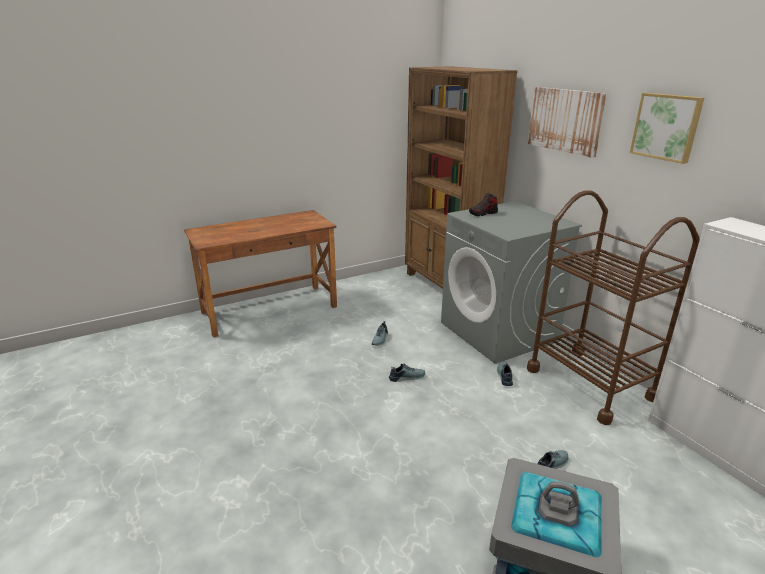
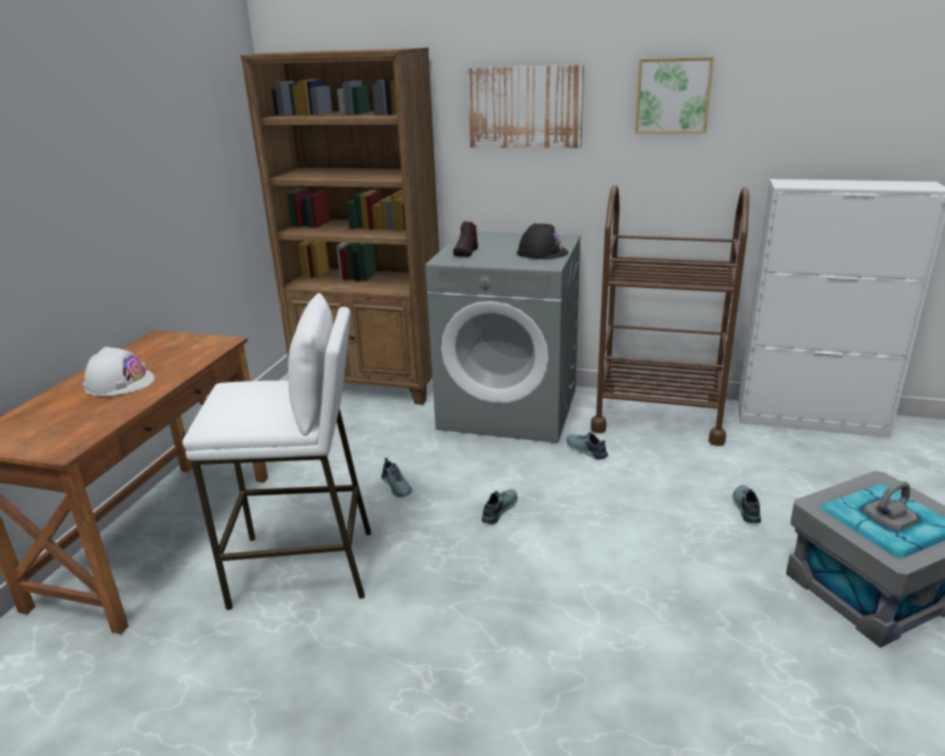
camera: 45 degrees left, 0 degrees up
(262, 227) = (119, 383): none -> white hard hat
(294, 351) = (304, 568): none -> white stool
(525, 227) = (542, 252): none -> black hard hat

